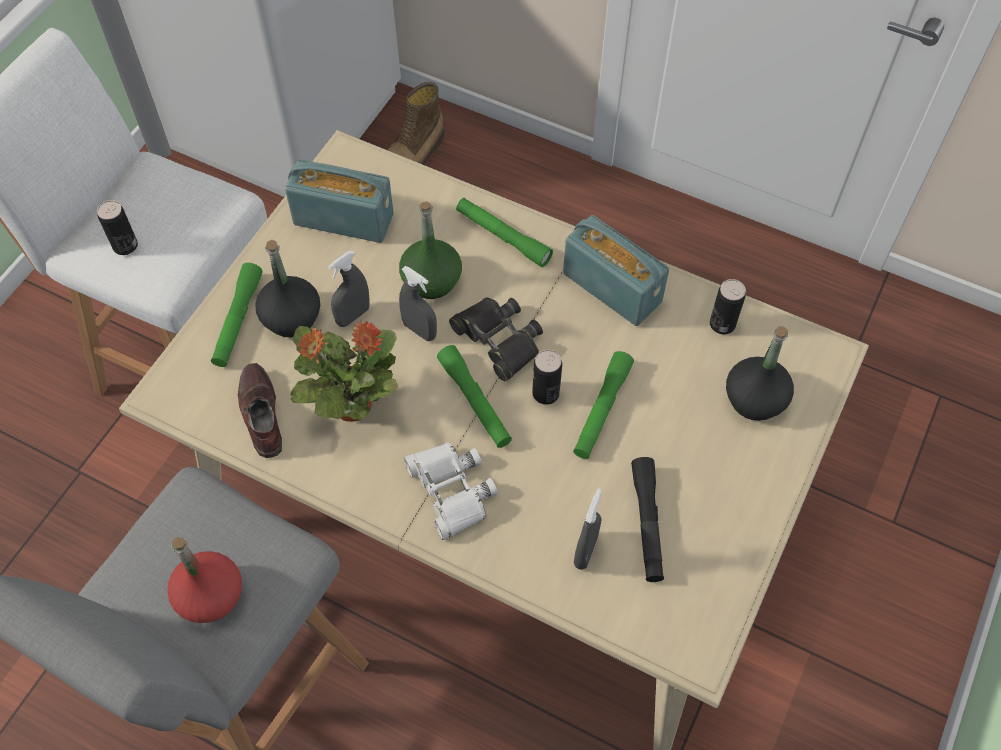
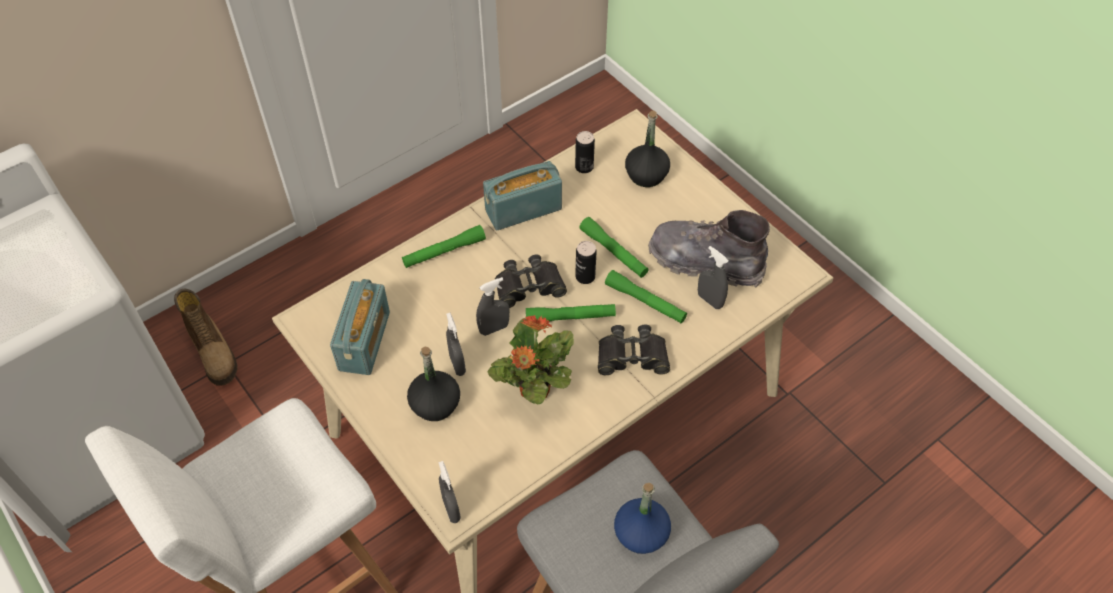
camera: 65 degrees left, 5 degrees down
(125, 246) = (285, 505): can -> none
(166, 388) = (451, 509): none -> grey spray bottle
(210, 595) = (640, 533): red bottle -> blue bottle
(238, 320) = (416, 441): green flashlight -> green flashlight (645, 302)
(260, 414) = (510, 451): brown shoe -> none
(343, 219) = (364, 341): radio -> radio turned 150 degrees clockwise
(431, 280) = (455, 306): green bottle -> none
(451, 491) = (632, 356): white binoculars -> black binoculars
(647, 523) = (705, 262): black flashlight -> grey boot

